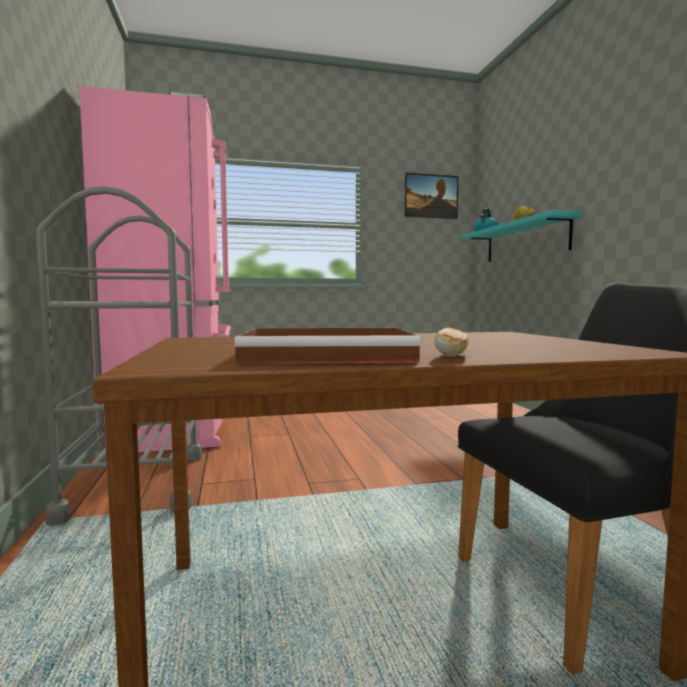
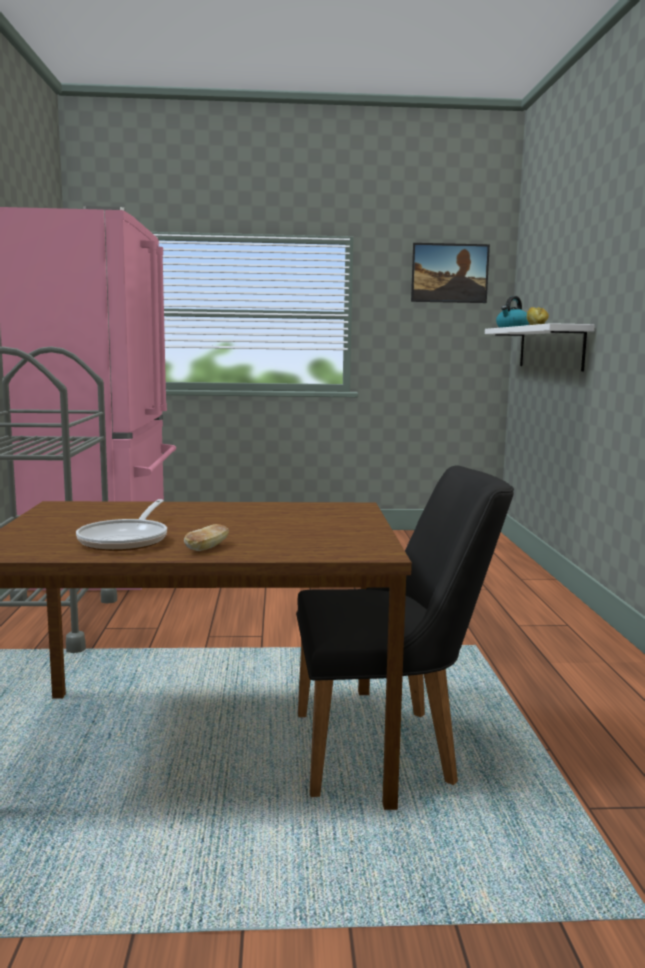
camera: 10 degrees right, 5 degrees up
(331, 354) = (127, 540): brown tray -> frying pan
(525, 241) = (550, 347): turquoise shelf -> white shelf

